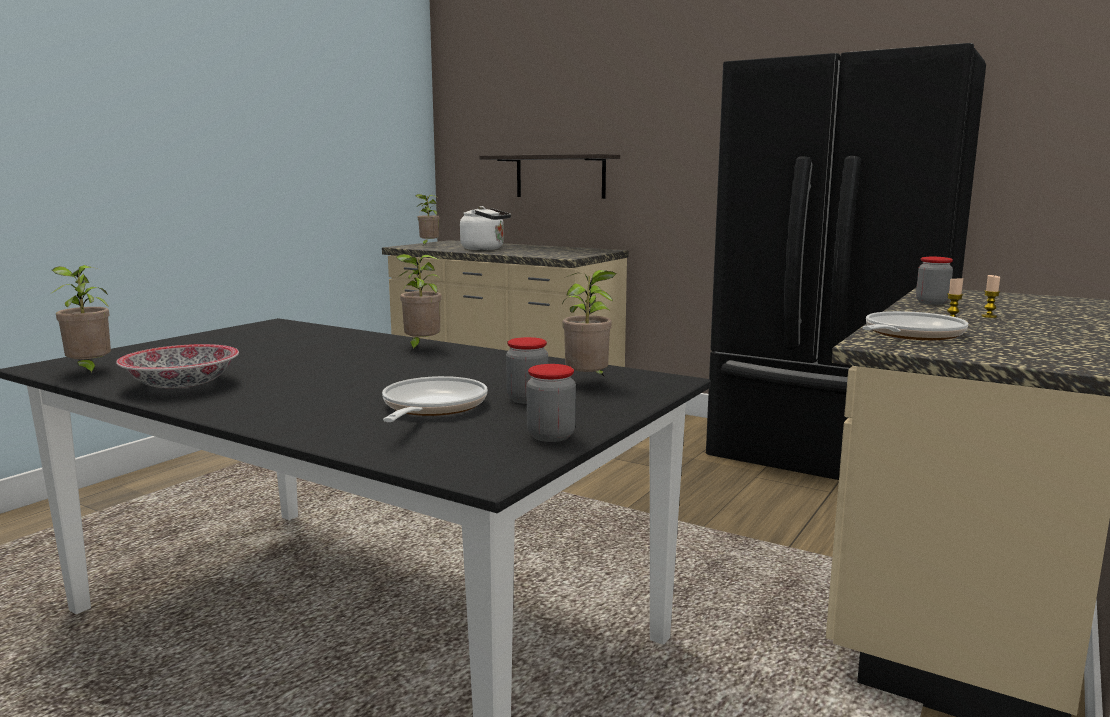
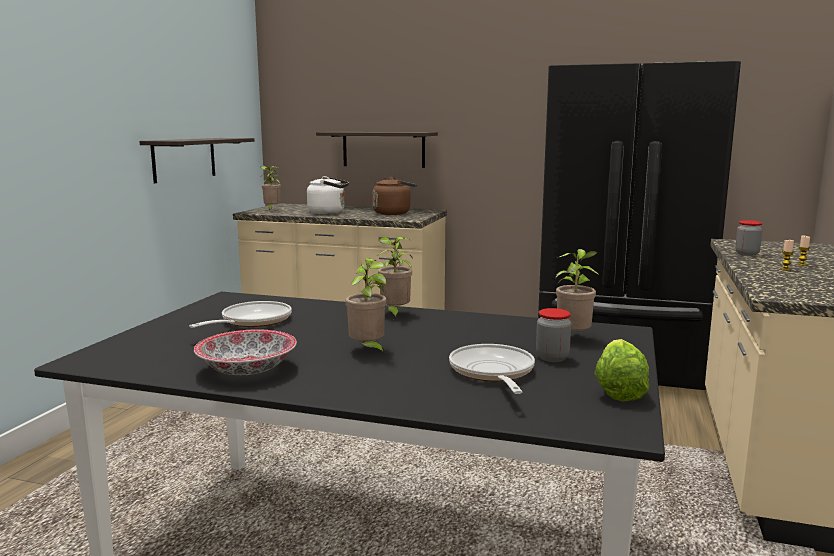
camera: 15 degrees left, 0 degrees up
(89, 371) = (134, 362): potted plant -> potted plant (368, 351)
(322, 183) = (184, 159): none -> shelf
(551, 436) = (619, 390): jar -> lettuce
(557, 251) = (394, 213): none -> brown kettle
(909, 335) = (782, 285): frying pan -> frying pan (252, 321)

